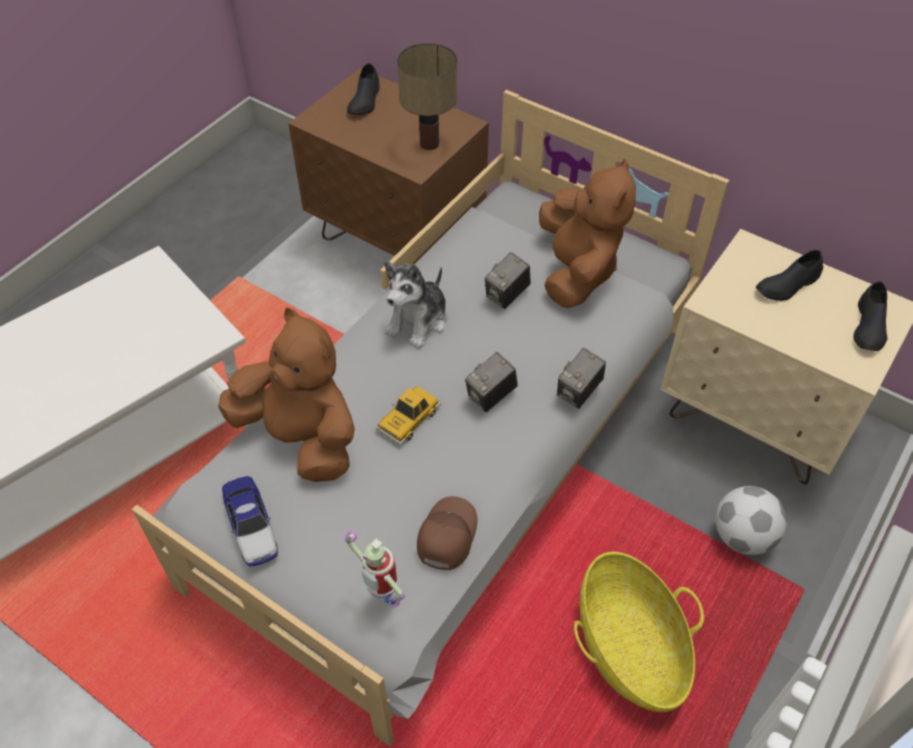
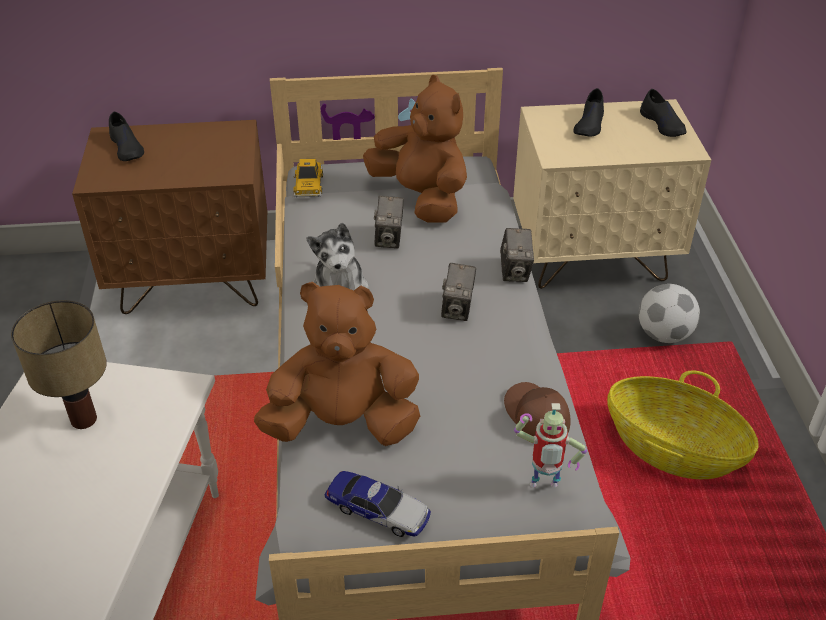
camera: 40 degrees left, 10 degrees down
(409, 419) = (415, 359): toy car -> toy car (309, 185)
(428, 144) = (224, 154): table lamp -> table lamp (83, 420)

